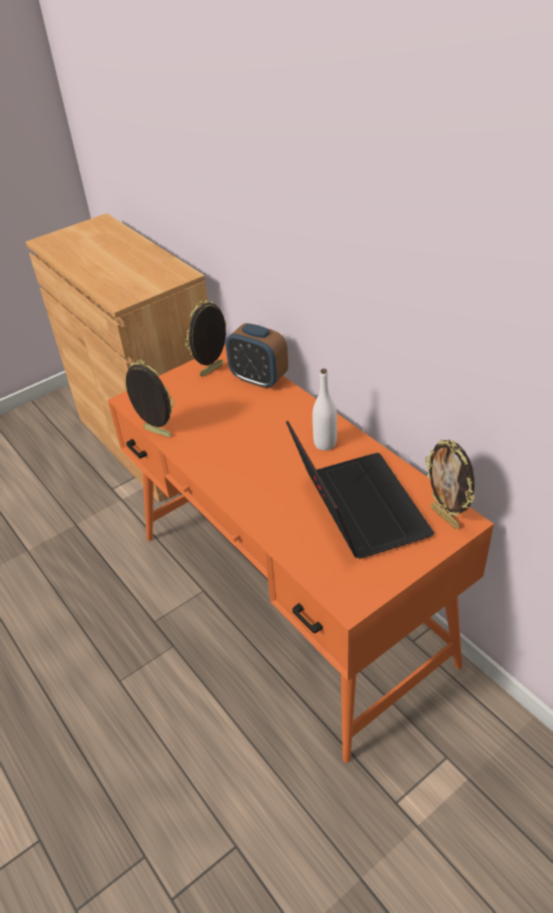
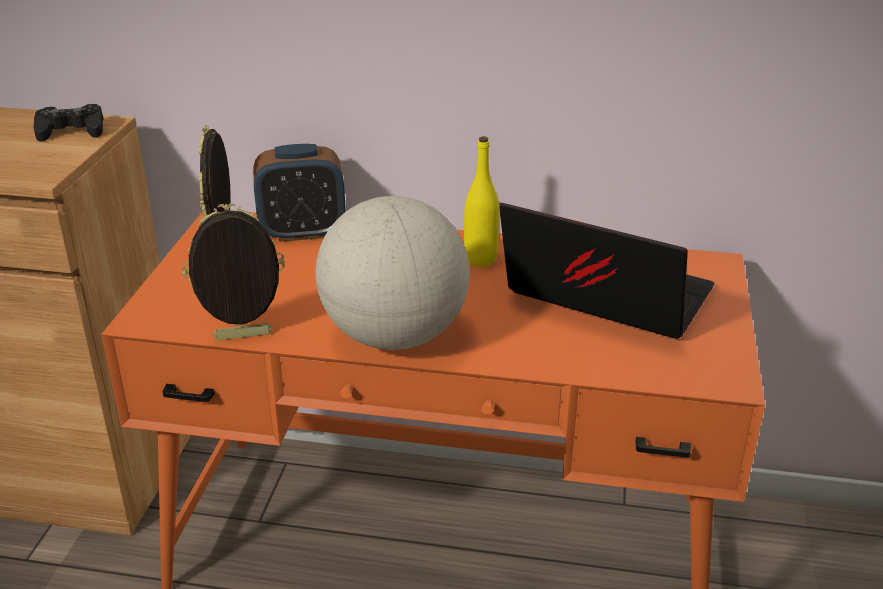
camera: 45 degrees left, 10 degrees down
(165, 275) = (71, 131): none -> black game controller
(220, 470) = (394, 336): none -> globe
(325, 444) = (480, 259): white bottle -> yellow bottle
(445, 517) = (696, 267): picture frame -> none

